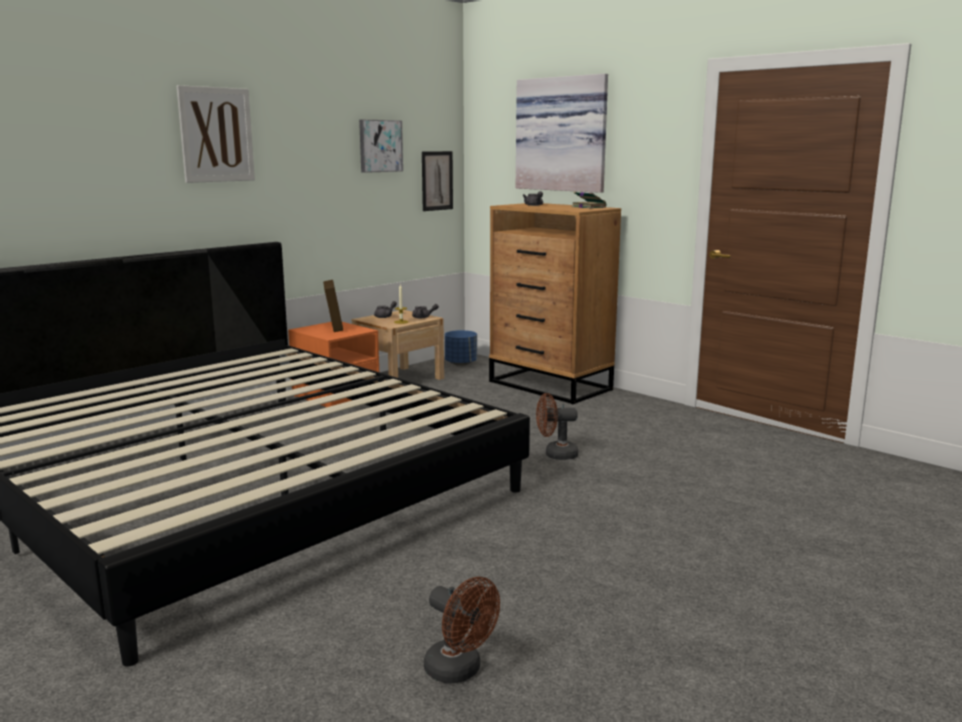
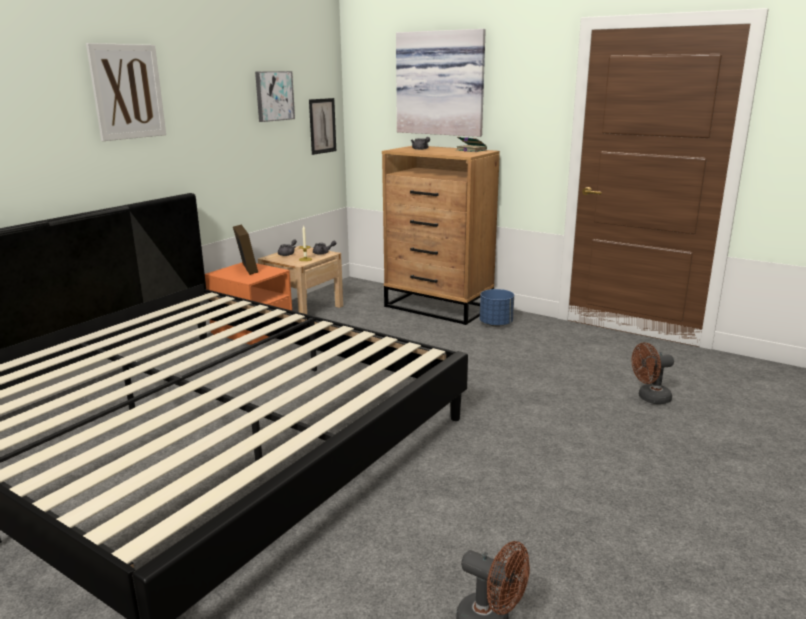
camera: 10 degrees left, 5 degrees up
(461, 363) = (351, 289): blue planter -> blue planter (496, 324)
(555, 455) = (474, 378): brown fan -> brown fan (649, 398)

